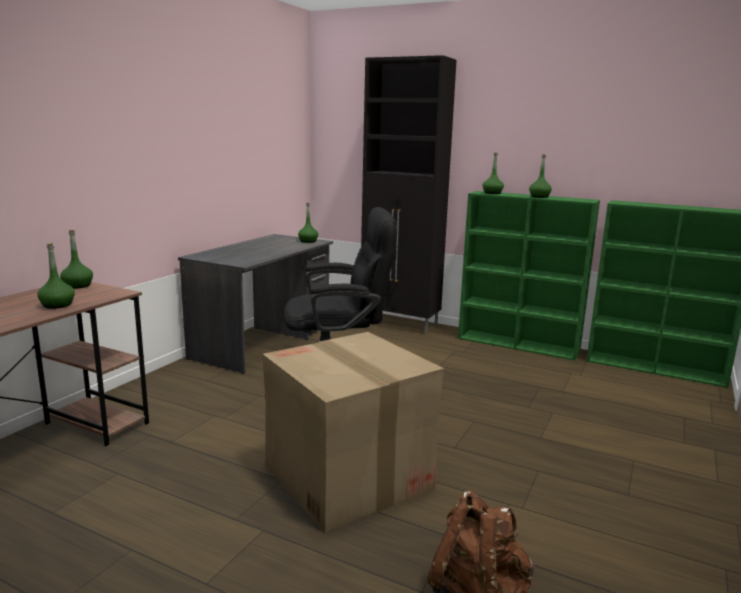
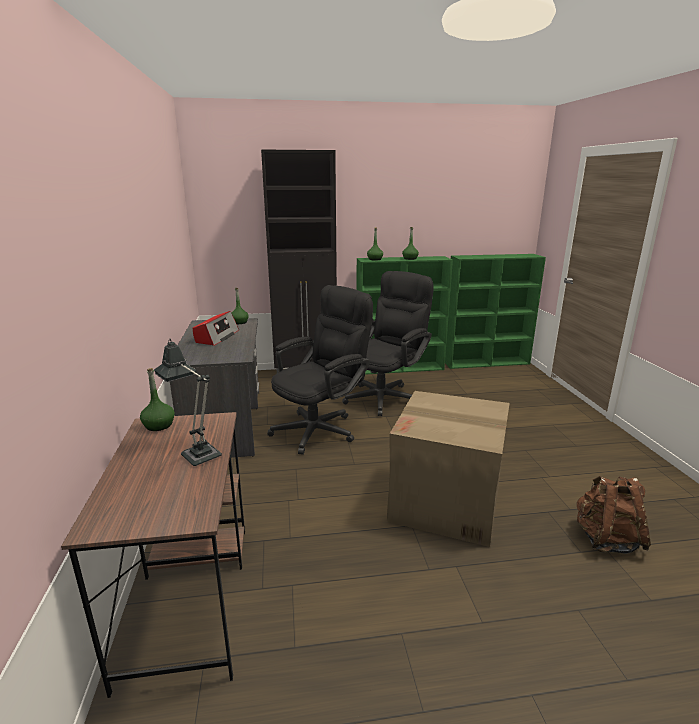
camera: 35 degrees left, 5 degrees up
(57, 305) = (197, 452): green bottle -> table lamp
(262, 247) = (216, 337): none -> radio
(453, 365) = (385, 396): none -> black office chair

